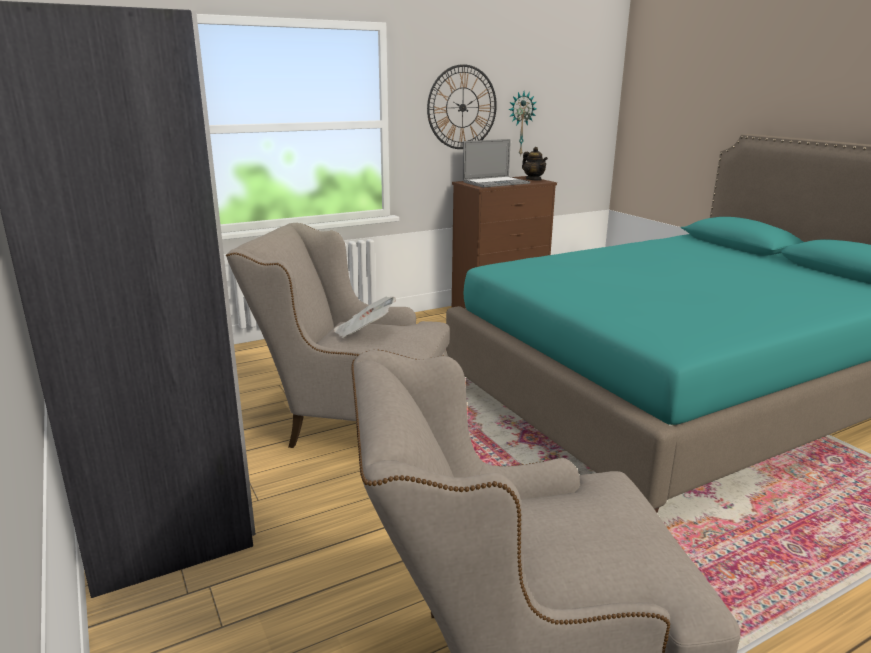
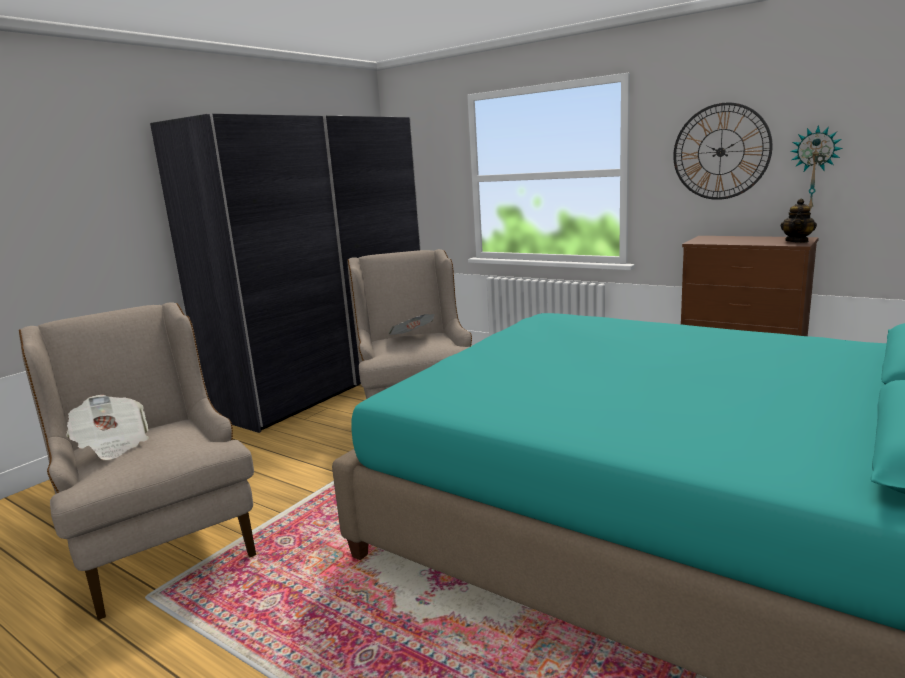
camera: 65 degrees right, 5 degrees down
(496, 182) = (734, 240): laptop -> none
(571, 558) = (113, 445): none -> newspaper

